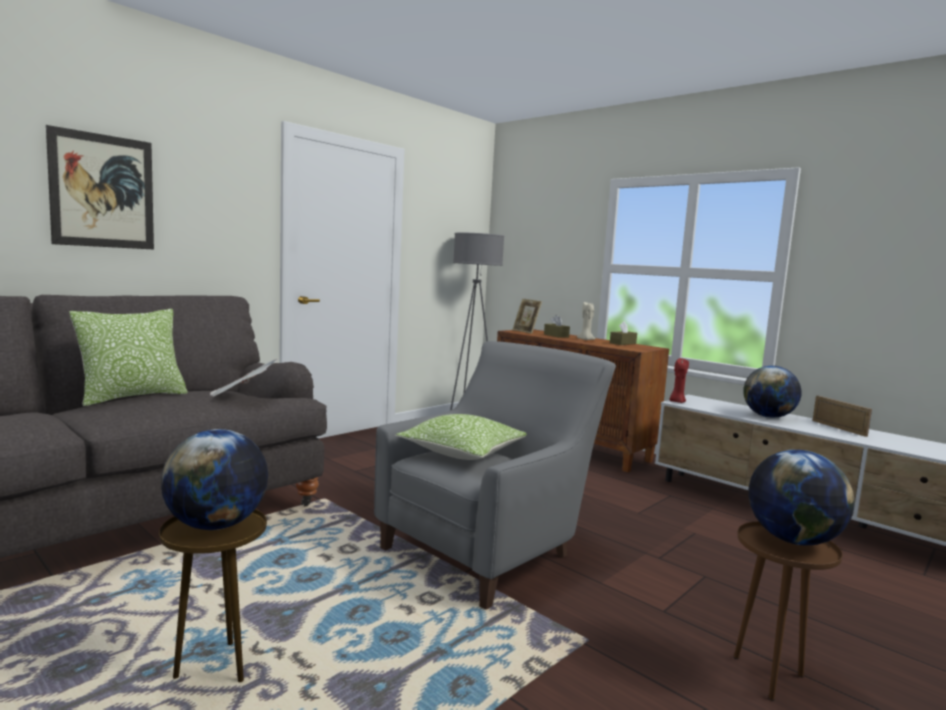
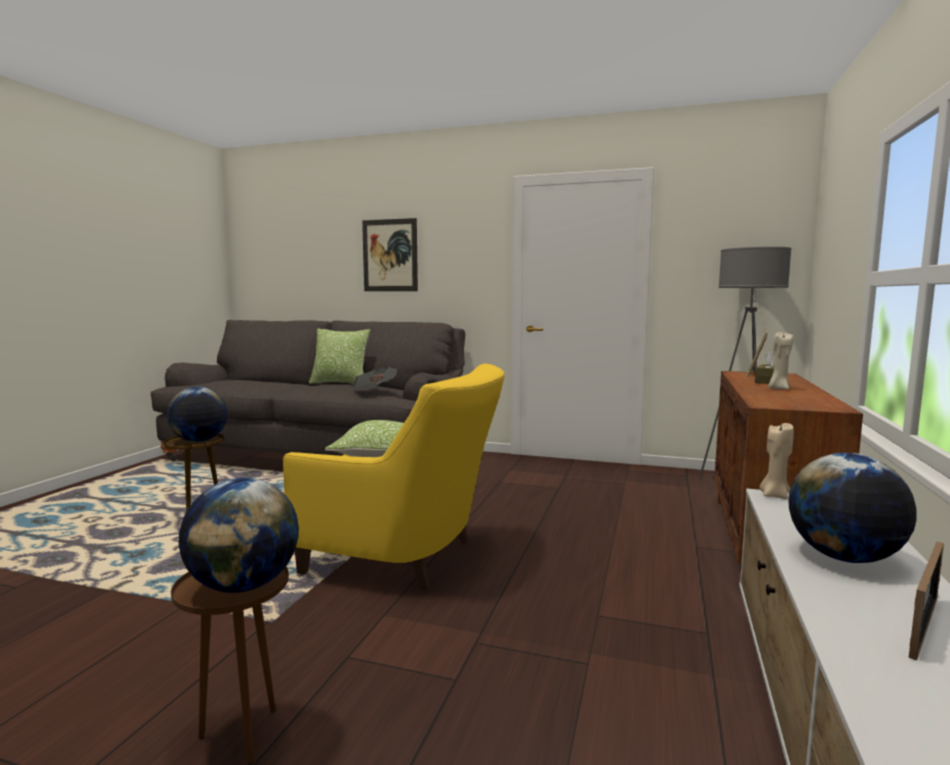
camera: 65 degrees right, 0 degrees up
(491, 549) = (406, 557): grey armchair -> yellow armchair
(622, 343) = (813, 398): brown tissue box -> none
(677, 402) = (774, 495): red candle -> beige candle

